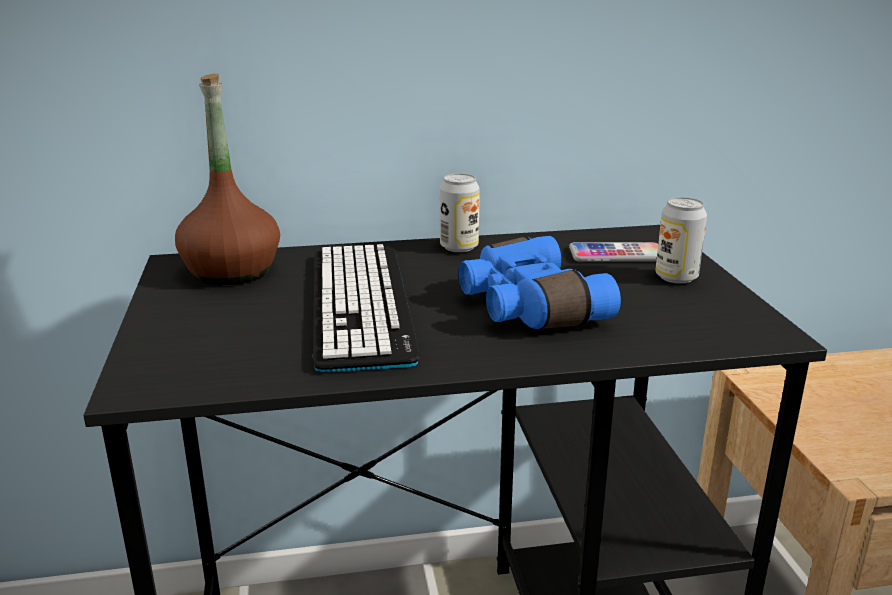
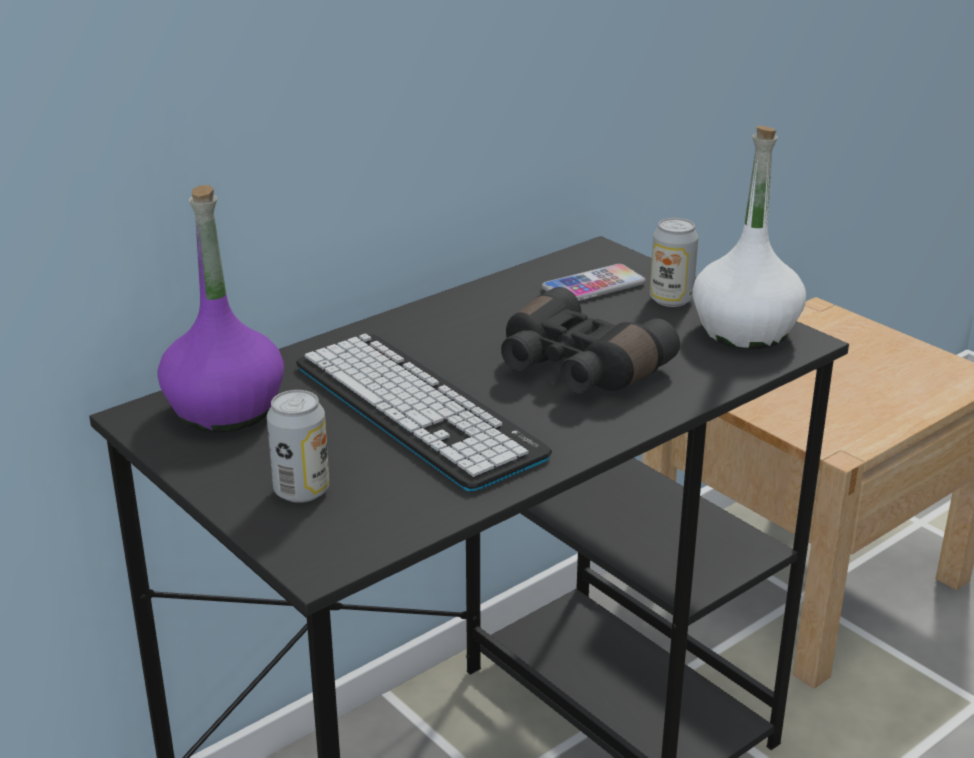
camera: 30 degrees left, 5 degrees up
(231, 271) = (225, 410): brown bottle -> purple bottle
(459, 247) = (432, 315): can -> can (301, 491)
(527, 307) = (576, 369): blue binoculars -> black binoculars
(723, 314) = (745, 330): none -> white bottle

